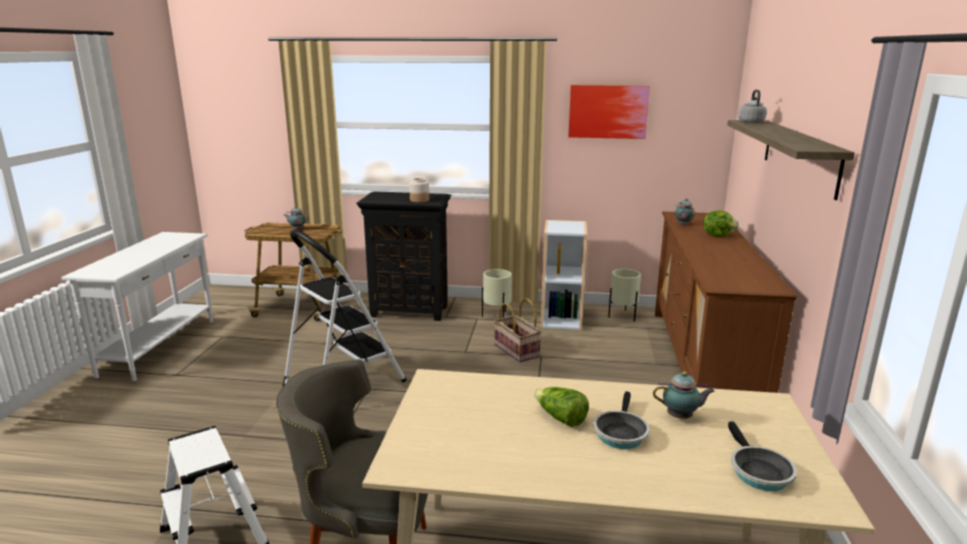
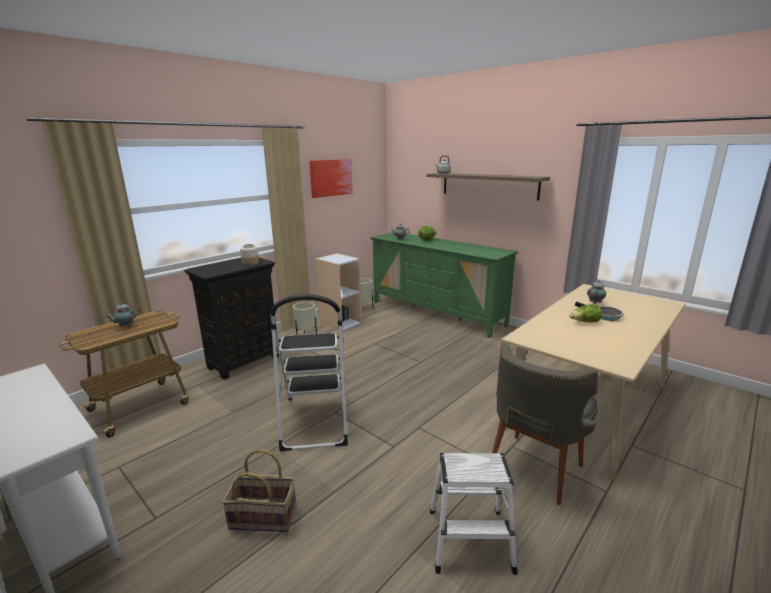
camera: 55 degrees left, 0 degrees up
(517, 350) = (358, 347): basket -> basket (264, 516)
(700, 365) = (436, 313): brown dresser -> green dresser
(757, 471) = (644, 305): frying pan -> none

